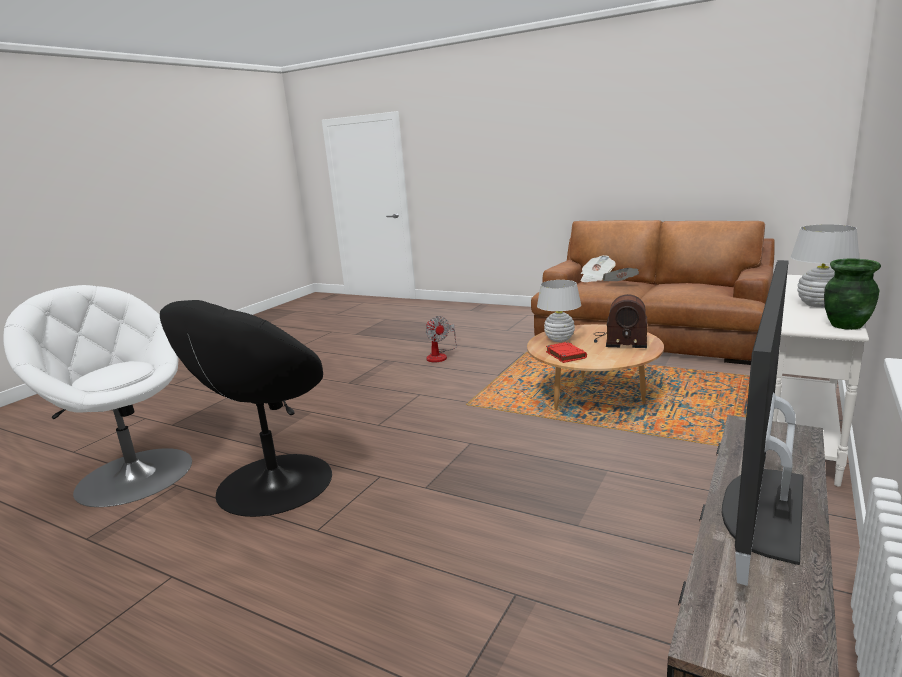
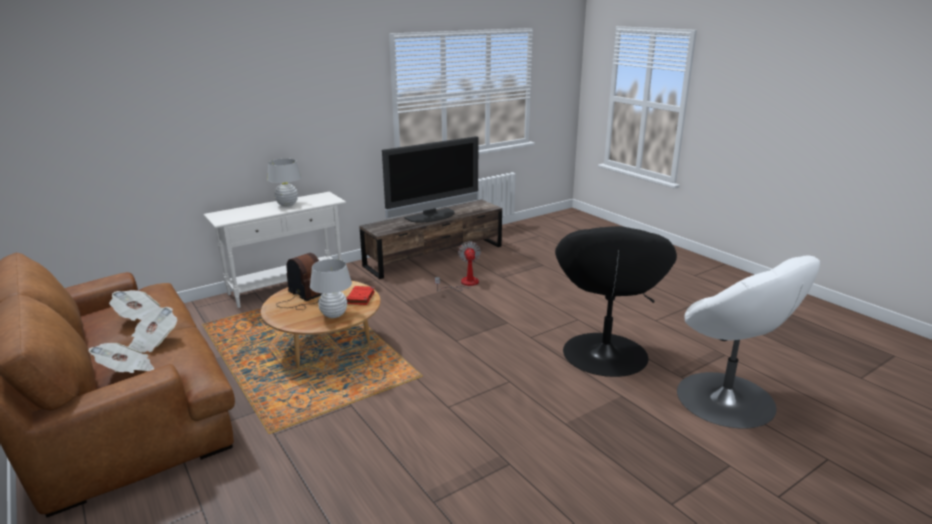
camera: 155 degrees left, 5 degrees up
(273, 484) = (604, 354): black armchair -> black armchair turned 135 degrees clockwise
(440, 356) = (362, 477): fan -> fan (464, 284)
(672, 287) = (140, 317): none -> newspaper
(845, 325) = (318, 195): green vase -> none

